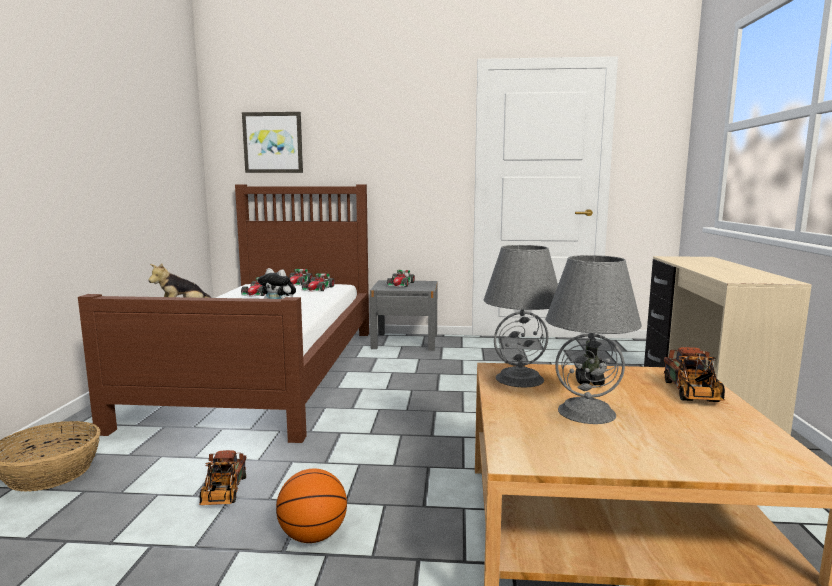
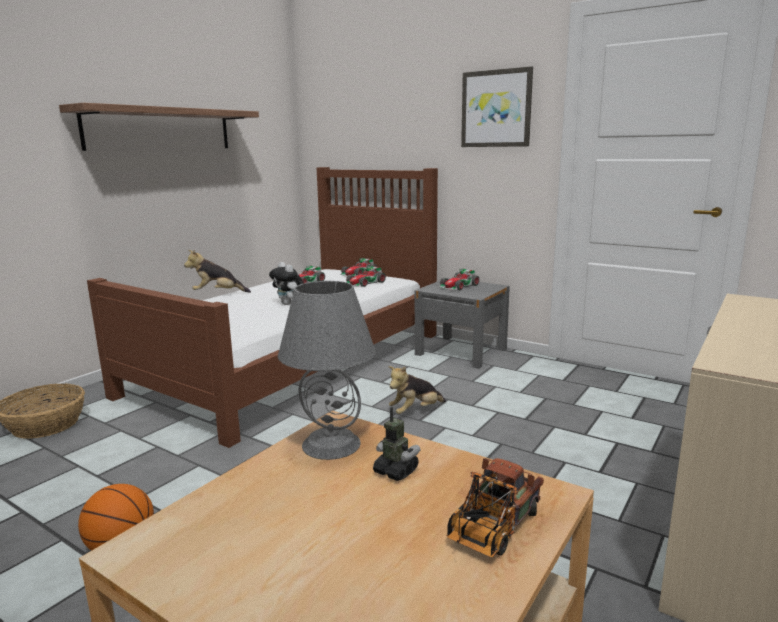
camera: 30 degrees right, 5 degrees up
(106, 135) = (160, 129): none -> shelf
(223, 494) = (115, 481): toy truck -> none
(273, 142) = (352, 122): picture -> picture (496, 109)
(426, 385) = (415, 411): none -> plush toy
(587, 412) = (311, 514): grey table lamp -> none

